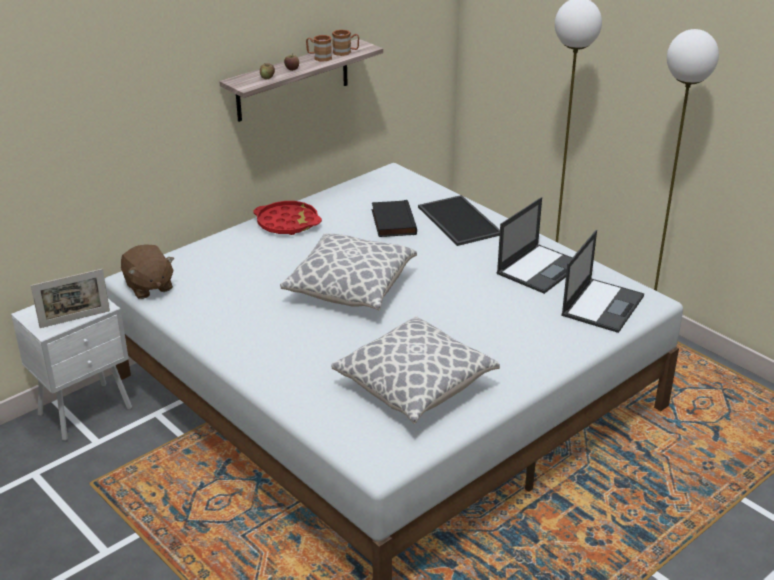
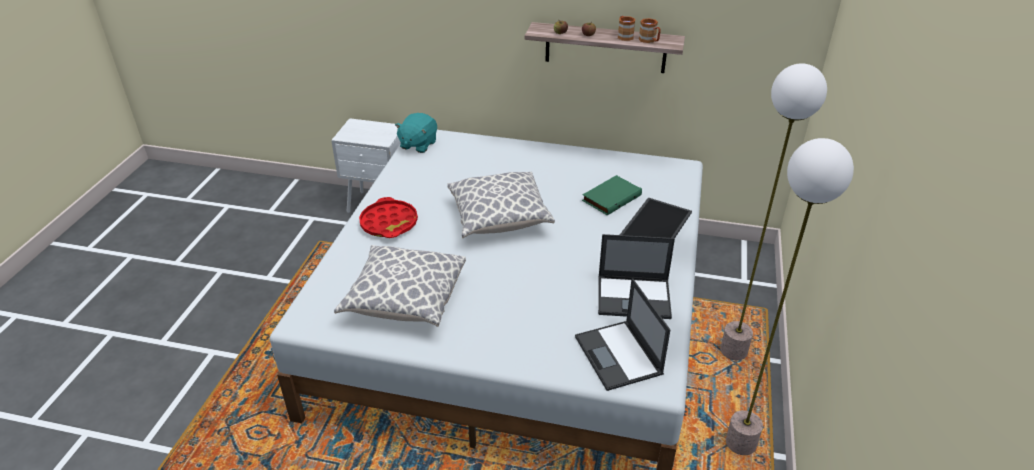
camera: 55 degrees right, 5 degrees up
(75, 319) = (362, 139): picture frame -> none
(148, 287) = (418, 144): brown plush toy -> turquoise plush toy
(287, 223) = (552, 157): red tray -> red tray (389, 223)
(392, 222) = (611, 197): black book -> green book
(602, 305) = (619, 356): laptop -> laptop turned 75 degrees clockwise

